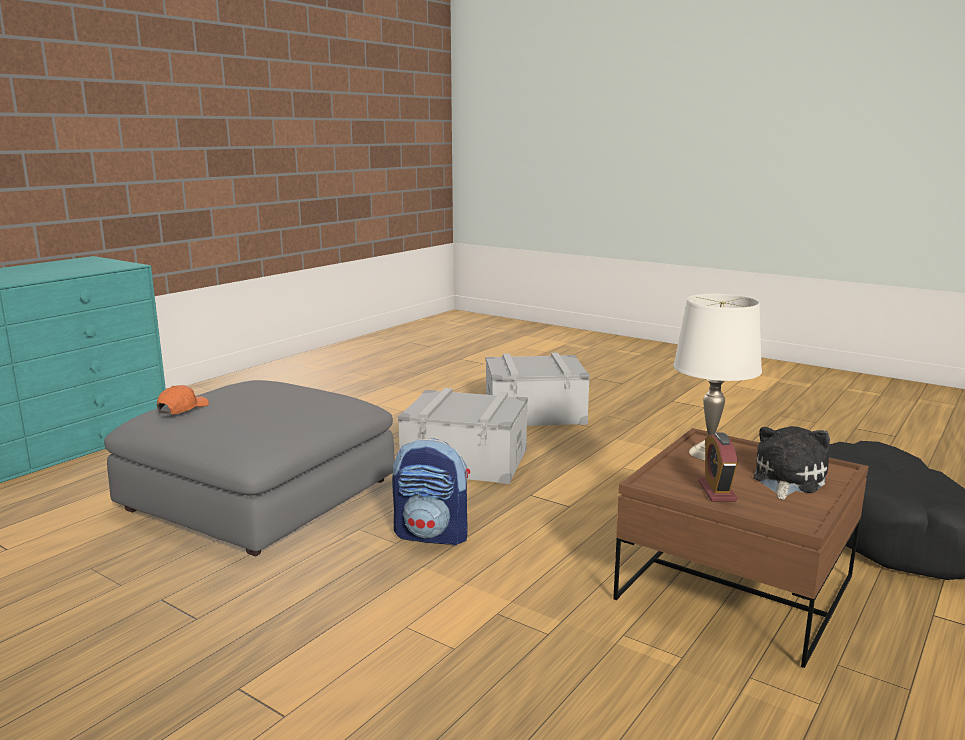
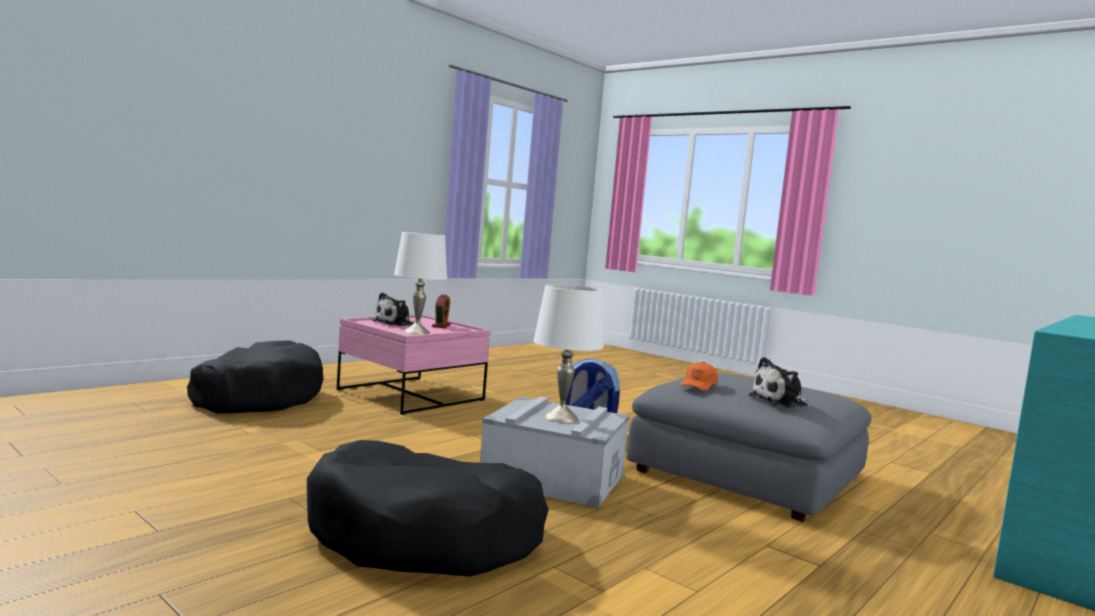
camera: 175 degrees left, 10 degrees down
(182, 408) = (813, 390): orange cap -> orange cap (699, 385)
(255, 387) = (781, 402): none -> plush toy
(462, 405) = (562, 417): none -> white table lamp
(534, 412) = (425, 535): grey storage box -> black dog bed
(735, 589) = (411, 395): brown coffee table -> pink coffee table

